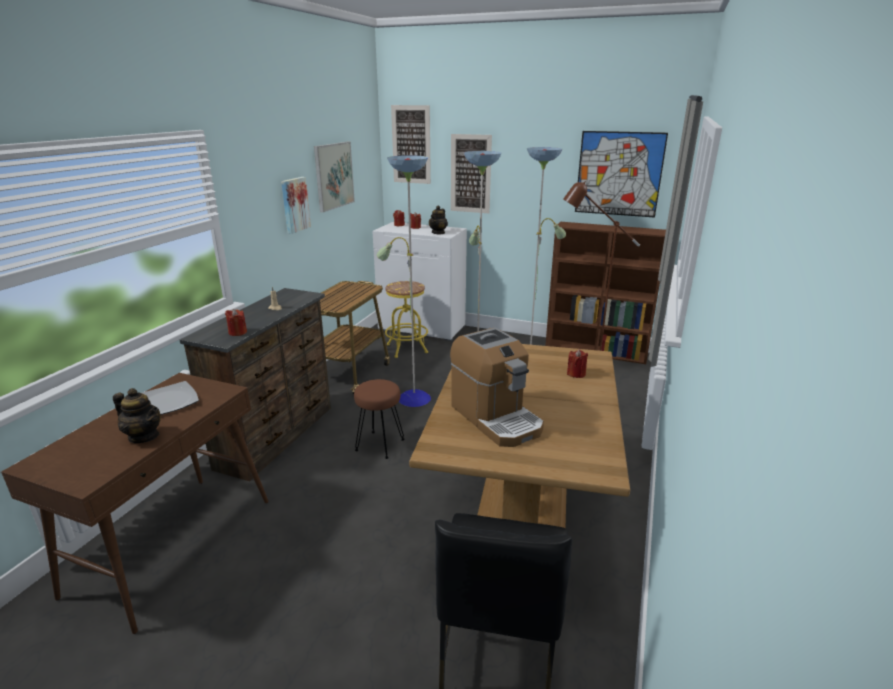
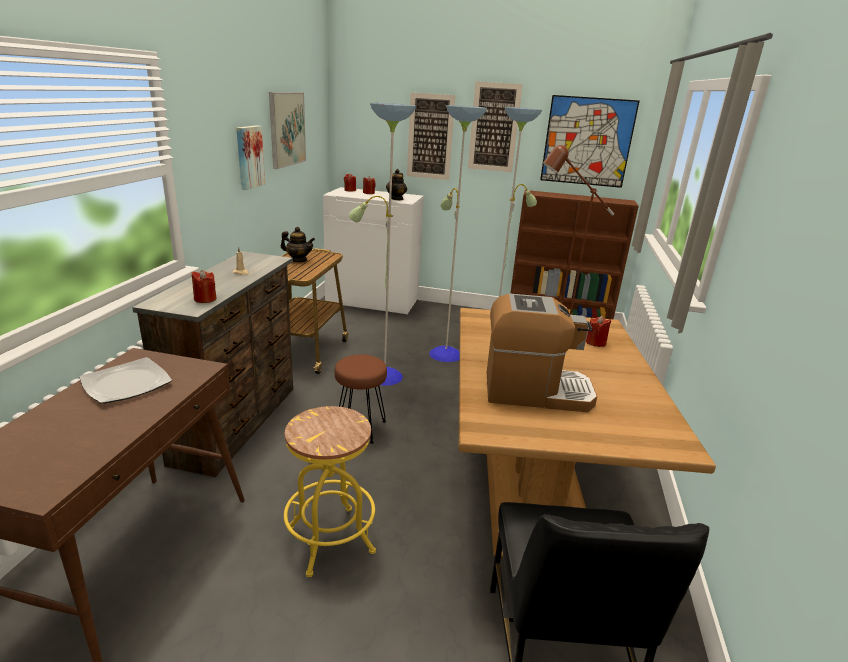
camera: 10 degrees left, 0 degrees up
(144, 436) = (109, 427): teapot -> teapot (298, 260)
(407, 349) = (362, 324): yellow stool -> yellow stool (330, 540)
(411, 145) = (365, 102): picture -> picture (494, 127)
(496, 418) = (535, 391): coffee machine -> coffee machine turned 45 degrees counterclockwise

